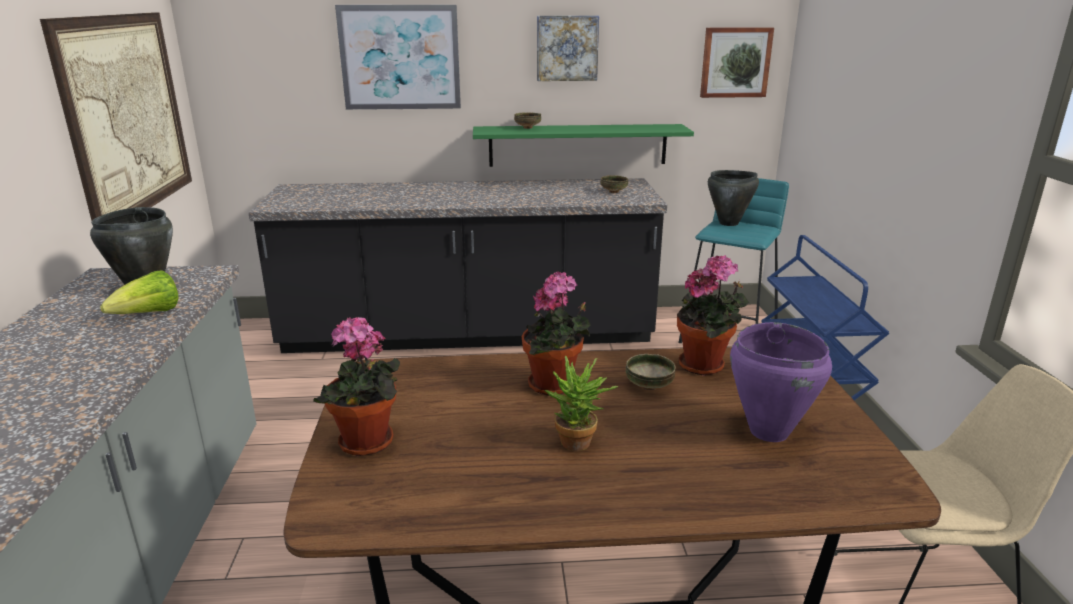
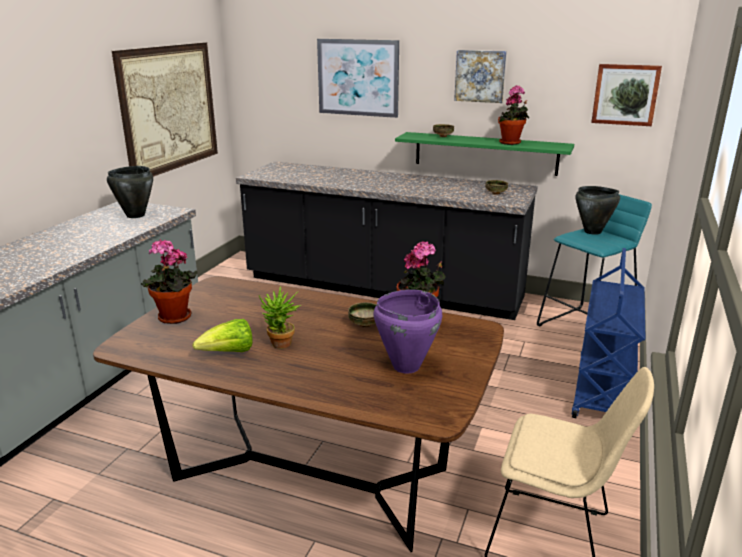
camera: 25 degrees right, 0 degrees up
(149, 315) = (123, 229): lettuce -> lettuce (229, 353)
(555, 386) = (308, 312): potted plant -> potted plant (511, 143)

